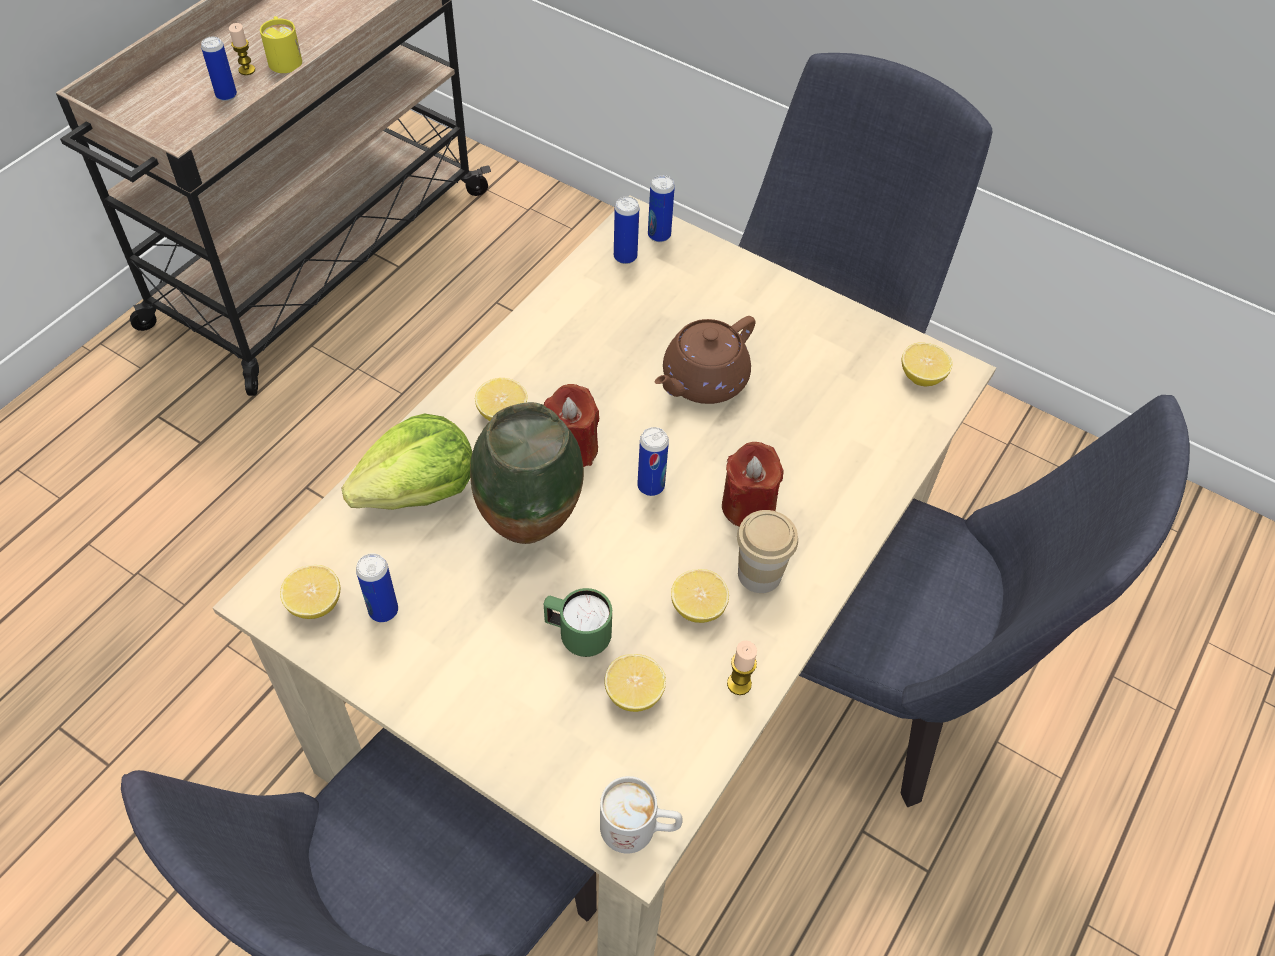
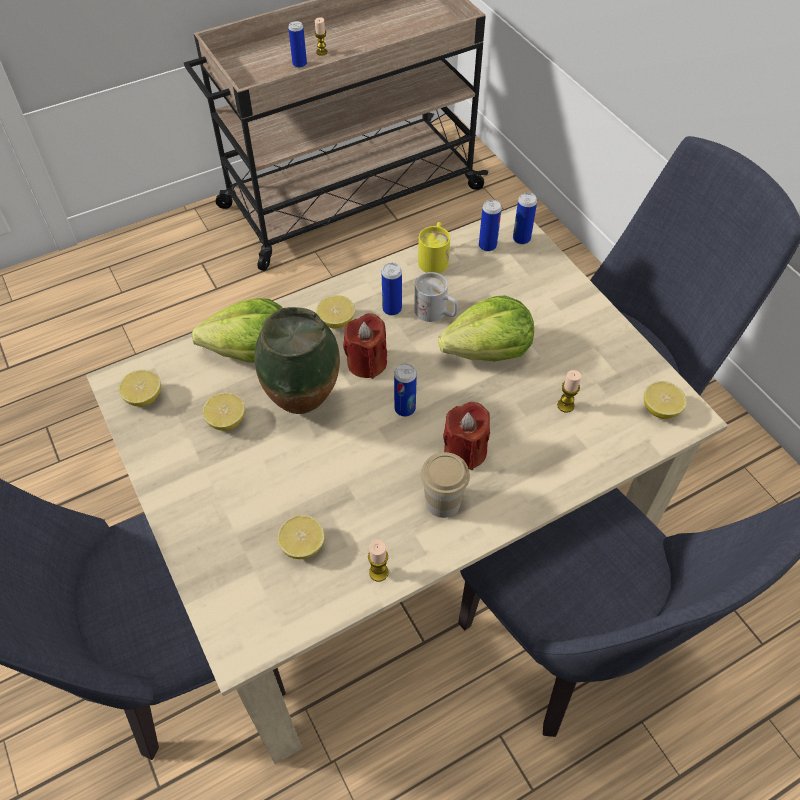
camera: 30 degrees right, 0 degrees up
(284, 58) = (349, 51): yellow mug -> yellow mug (434, 258)
(383, 610) = (181, 419): can -> can (392, 309)
(577, 636) = (290, 490): green mug -> none
(640, 829) = (247, 639): white mug -> white mug (436, 313)
(698, 607) = (384, 506): lemon -> lemon (226, 420)
(703, 381) = (488, 350): brown teapot -> lettuce
(823, 411) = (565, 405): none -> candle

